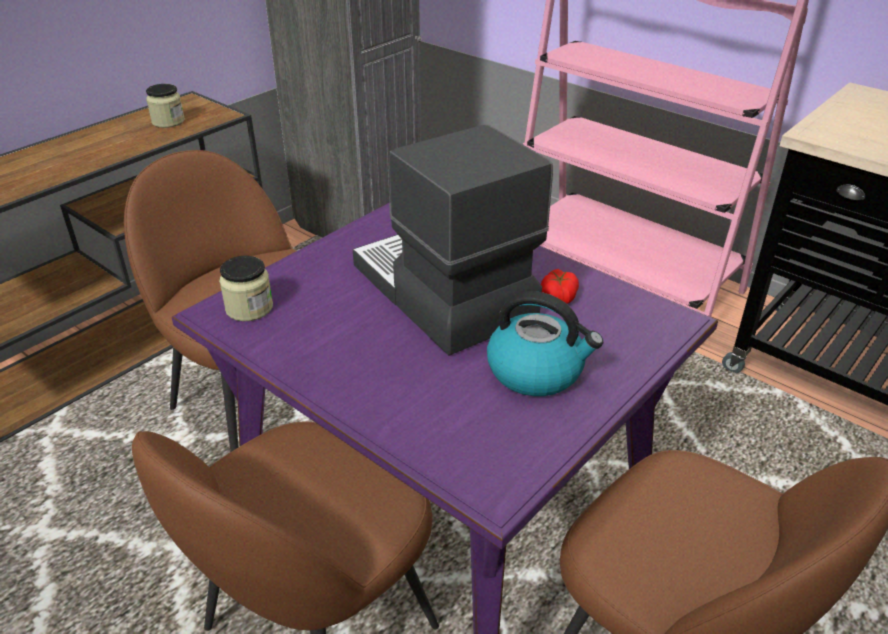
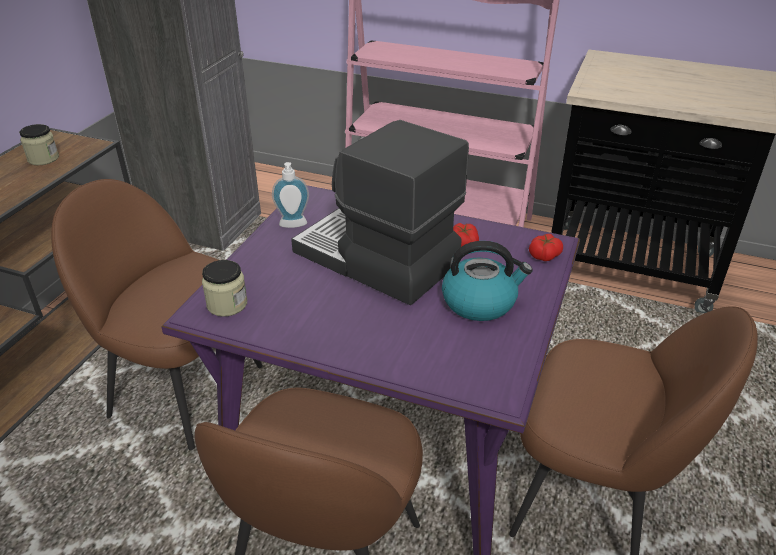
camera: 20 degrees left, 0 degrees up
(372, 236) = (293, 226): none -> soap dispenser
(655, 331) = (544, 255): none -> tomato

